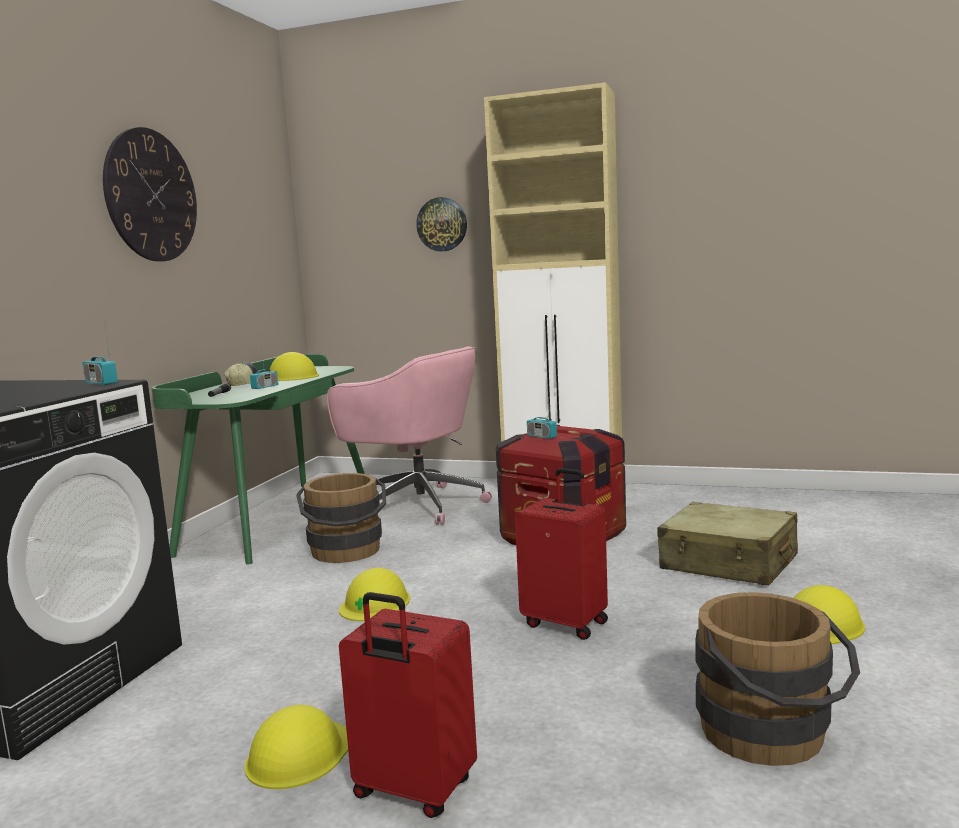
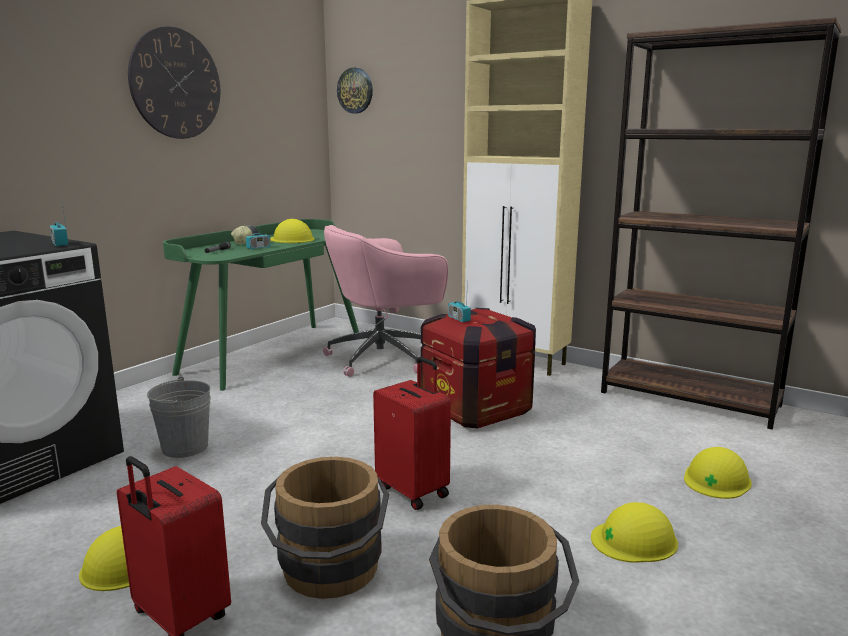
camera: 15 degrees right, 5 degrees up
(258, 628) = (185, 447): none -> grey bucket
(346, 553) = (298, 393): brown bucket -> brown bucket (329, 574)
(375, 603) = (283, 442): yellow hard hat -> yellow hard hat (717, 479)
(417, 505) = (384, 358): pink office chair -> pink office chair turned 105 degrees clockwise
(442, 224) = (437, 115): wall clock -> wall clock (355, 90)
(728, 563) = (600, 459): beige suitcase -> none
(766, 498) = (689, 399): none -> brown bookcase

